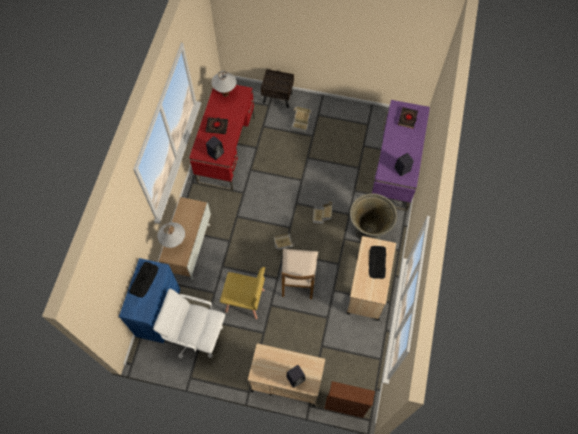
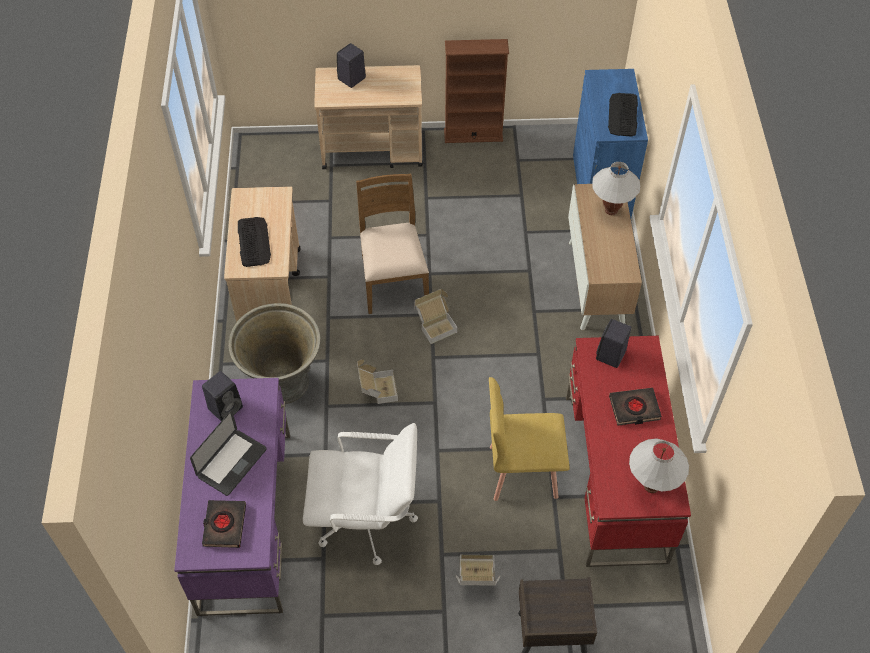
camera: 165 degrees right, 10 degrees down
(196, 335) = (529, 174): white office chair -> white office chair (366, 520)
(245, 301) = (470, 231): yellow chair -> yellow chair (522, 471)
(345, 407) = (279, 140): brown bookcase -> brown bookcase (473, 135)
(401, 143) = (232, 463): none -> laptop

